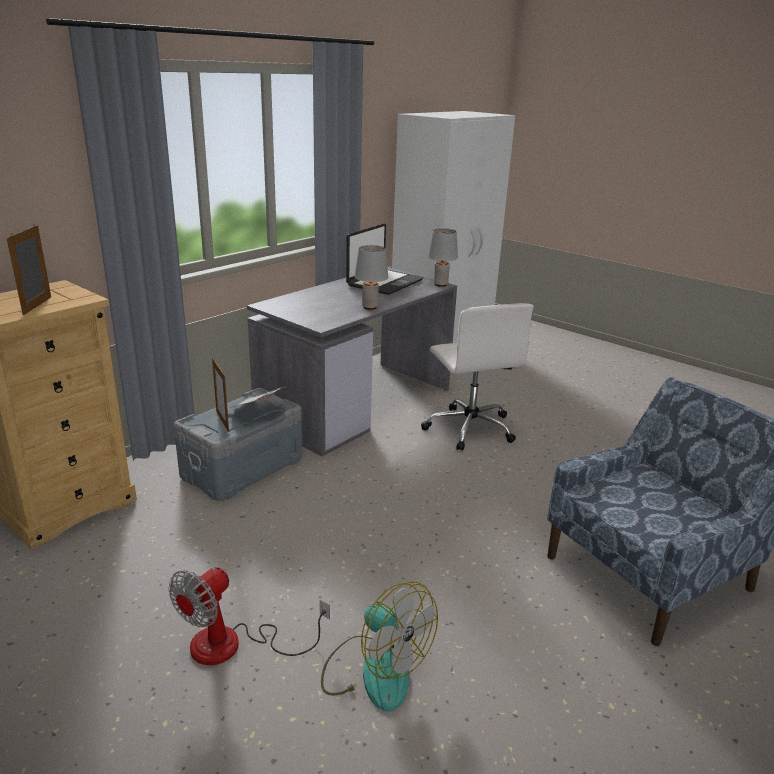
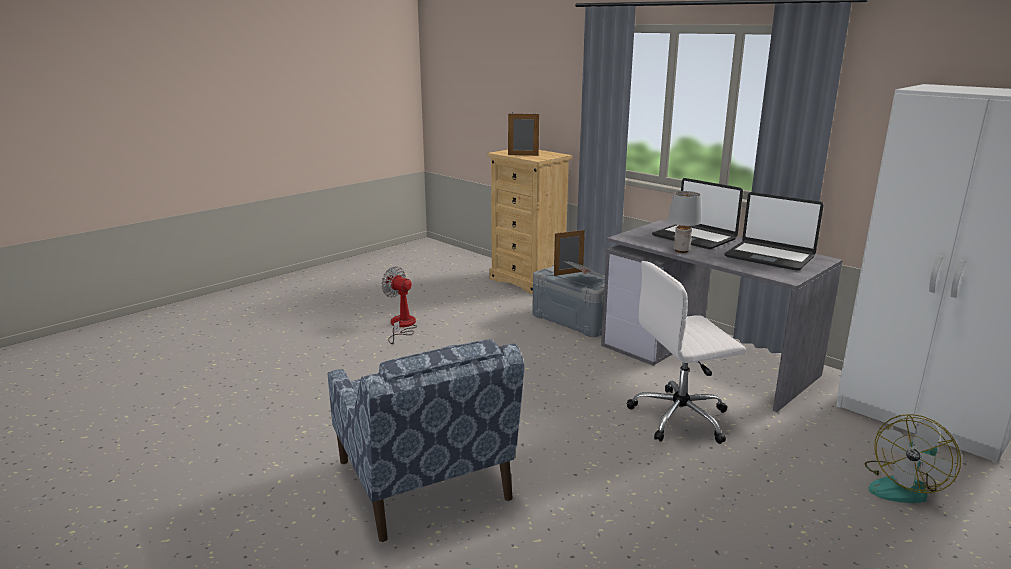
camera: 95 degrees right, 5 degrees down
(323, 299) = (694, 237): none -> laptop
(374, 670) = (368, 360): fan -> fan (903, 486)
(440, 284) = (789, 278): grey table lamp -> none

